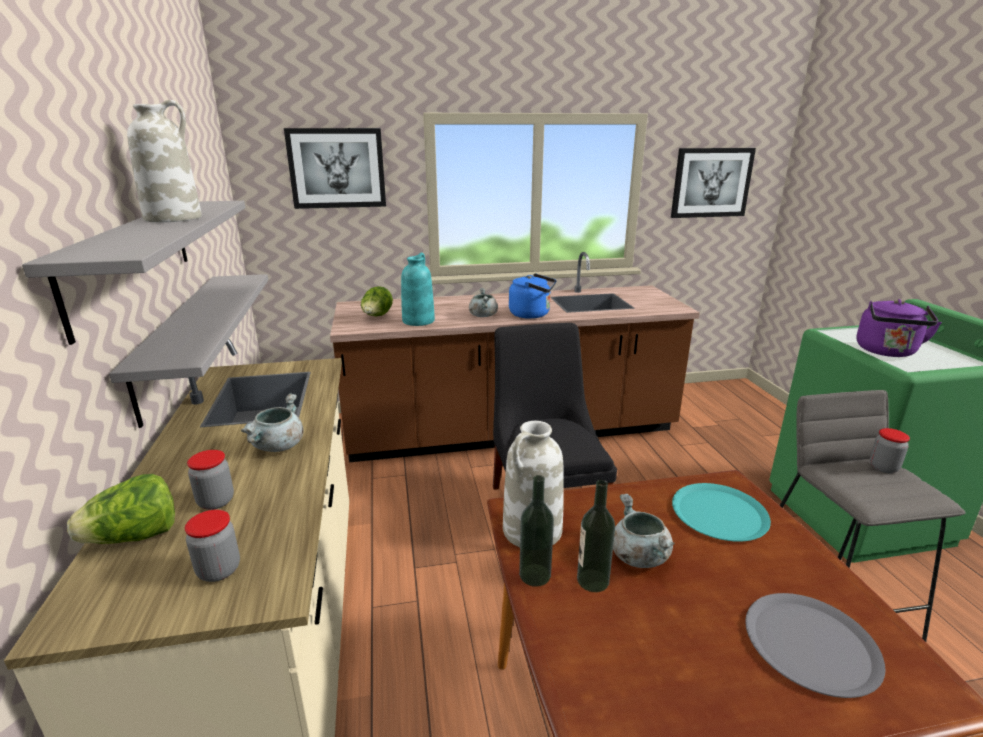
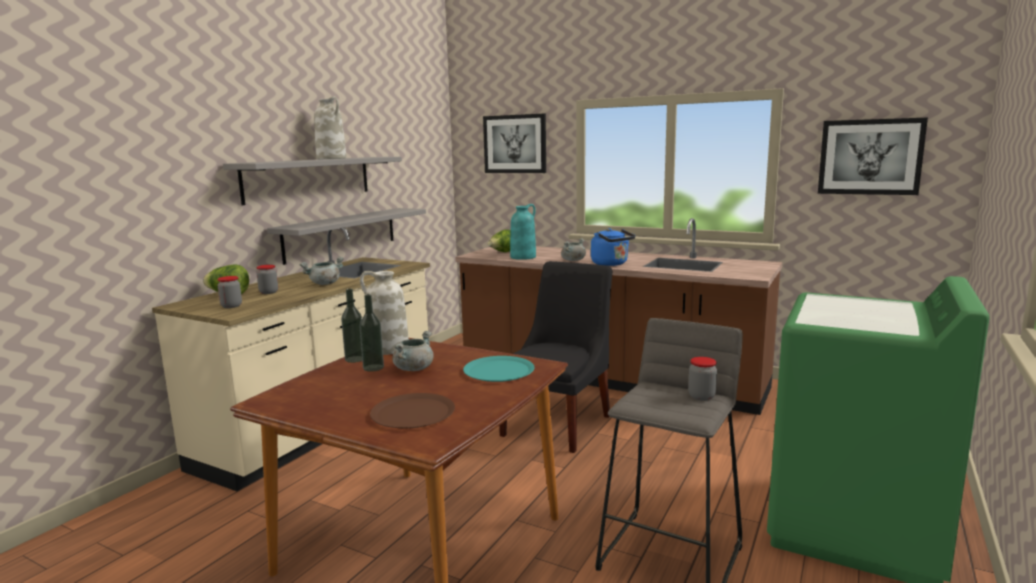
camera: 40 degrees right, 10 degrees down
(810, 644) = (413, 413): grey plate -> brown plate
(887, 352) = (826, 312): purple kettle -> none

